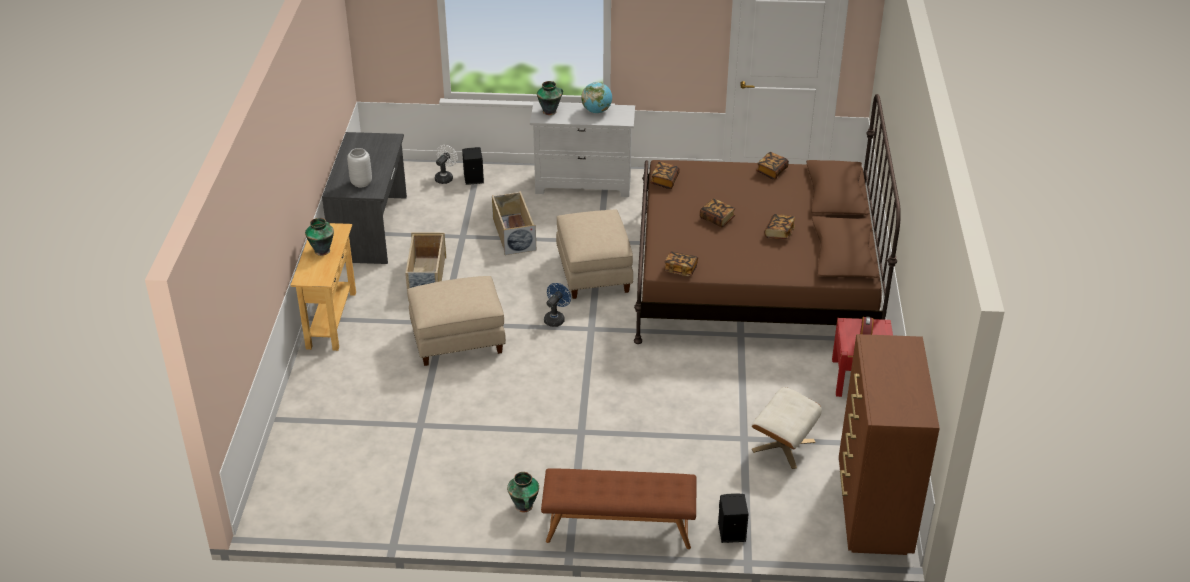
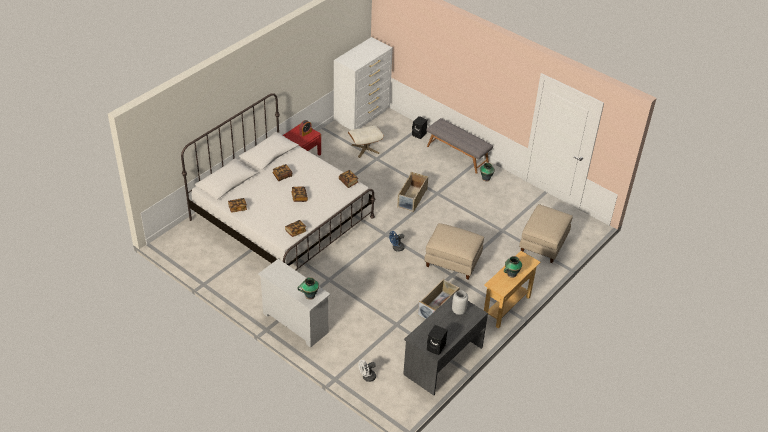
camera: 145 degrees left, 5 degrees up
(472, 178) = (351, 366): black speaker -> black speaker (436, 347)
(513, 234) = (368, 310): beige storage box -> beige storage box (412, 198)
(593, 273) = (353, 262): beige ottoman -> beige ottoman (544, 244)
(596, 111) = (284, 281): globe -> none
(618, 528) = (457, 154): brown bench -> grey bench
(754, 277) = (281, 218): brown bed -> white bed
(872, 511) = (362, 116): brown dresser -> white dresser

